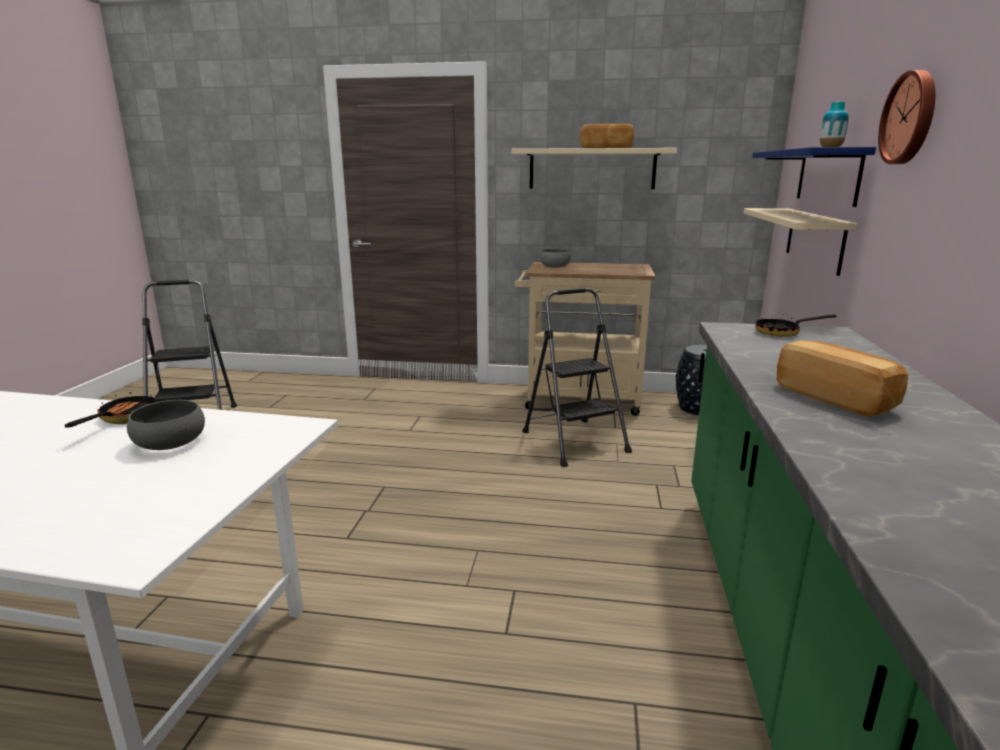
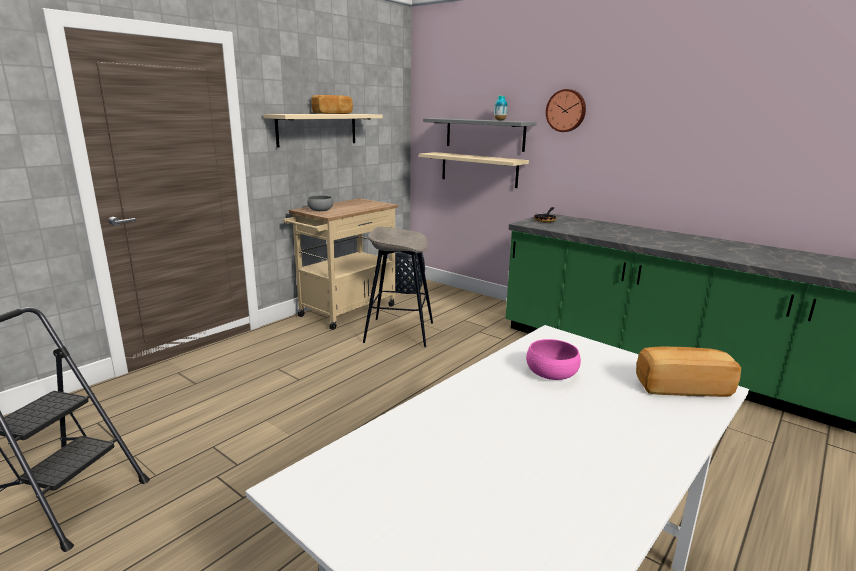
camera: 60 degrees left, 0 degrees up
(123, 419) = (484, 388): frying pan -> none
(170, 442) = (551, 372): grey bowl -> pink bowl
(573, 439) = (399, 332): black step ladder -> grey stool
(827, 176) = (484, 134): blue shelf -> grey shelf
(835, 397) = (641, 237): bread -> bread (682, 387)

